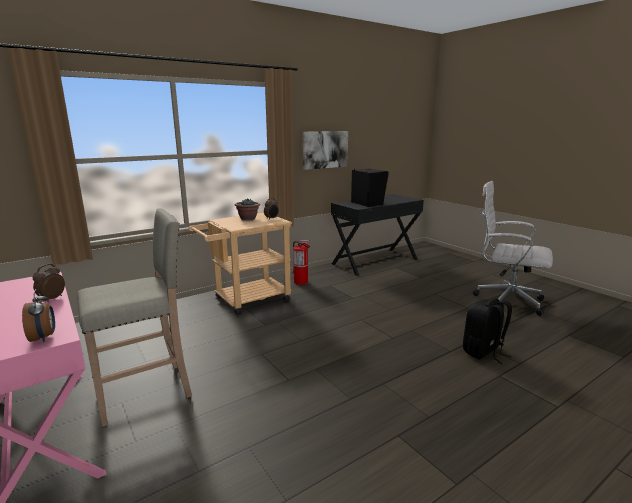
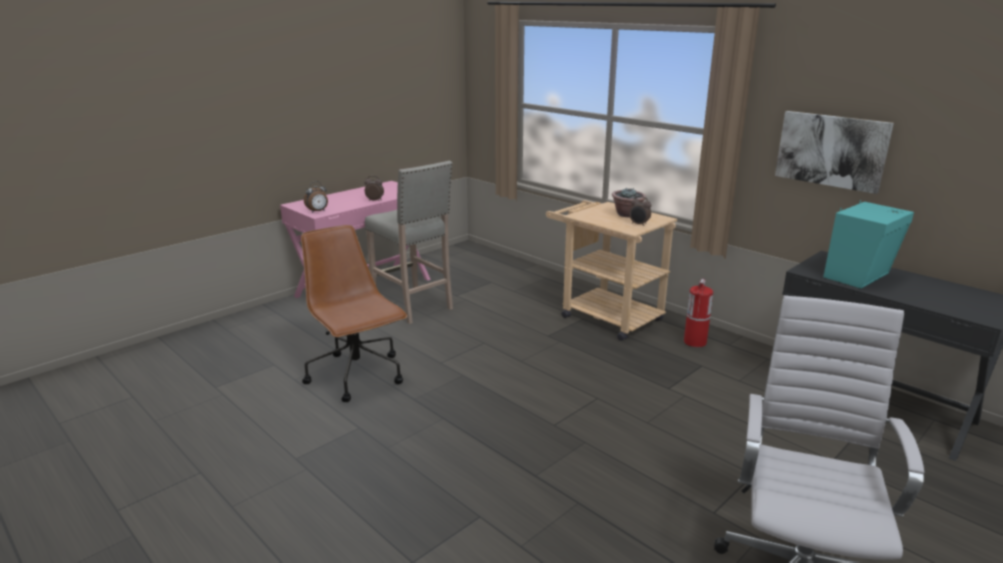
camera: 80 degrees right, 5 degrees up
(297, 437) = (357, 376): none -> brown office chair
(367, 203) = (860, 276): black speaker -> turquoise speaker
(483, 352) = (543, 509): black backpack -> none

